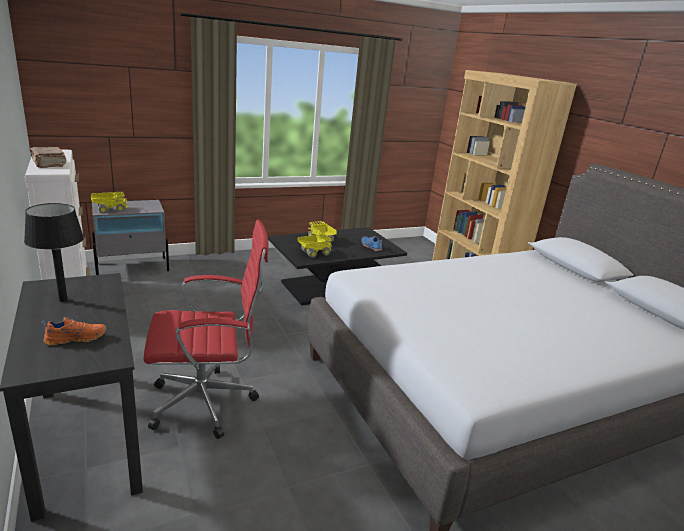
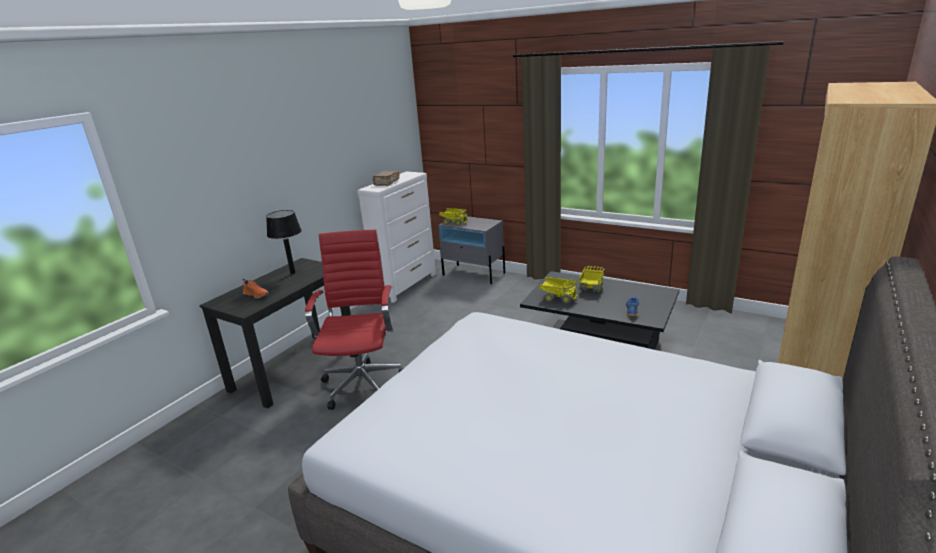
camera: 60 degrees right, 0 degrees up
(208, 403) = (363, 382): red office chair -> red office chair turned 135 degrees counterclockwise

